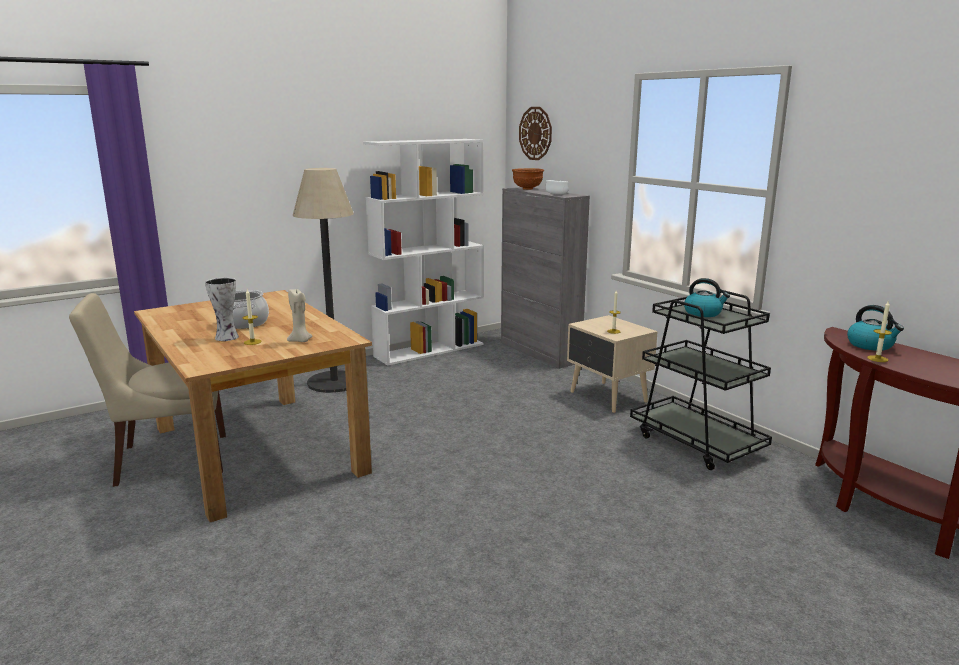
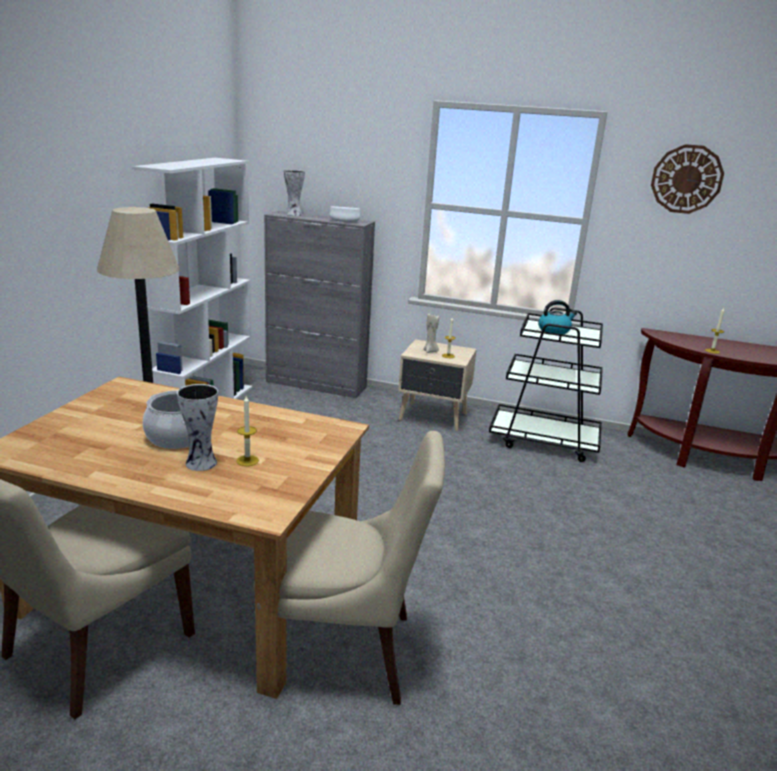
camera: 40 degrees left, 5 degrees up
(284, 517) = (344, 652): none -> beige chair
(300, 341) = (298, 443): beige candle -> beige candle (430, 351)
(527, 189) = (293, 214): brown bowl -> vase
(535, 133) = (290, 152): wall clock -> wall clock (686, 179)
(871, 345) = (689, 340): kettle -> none

